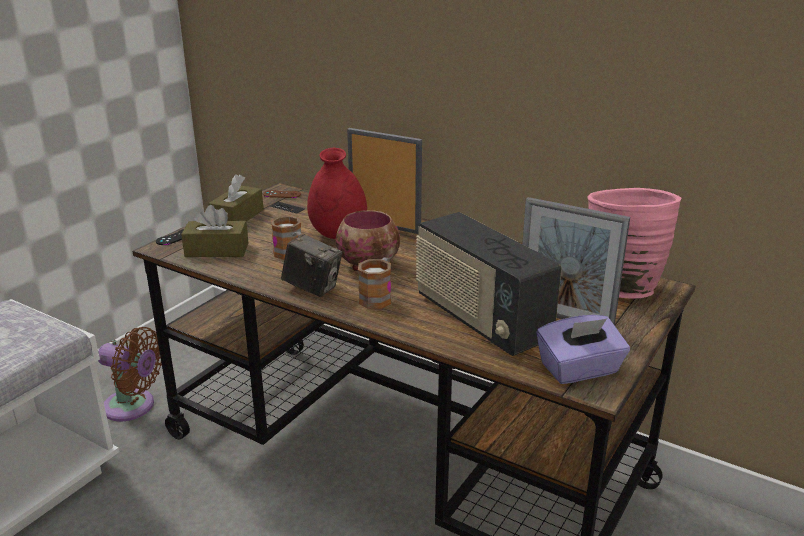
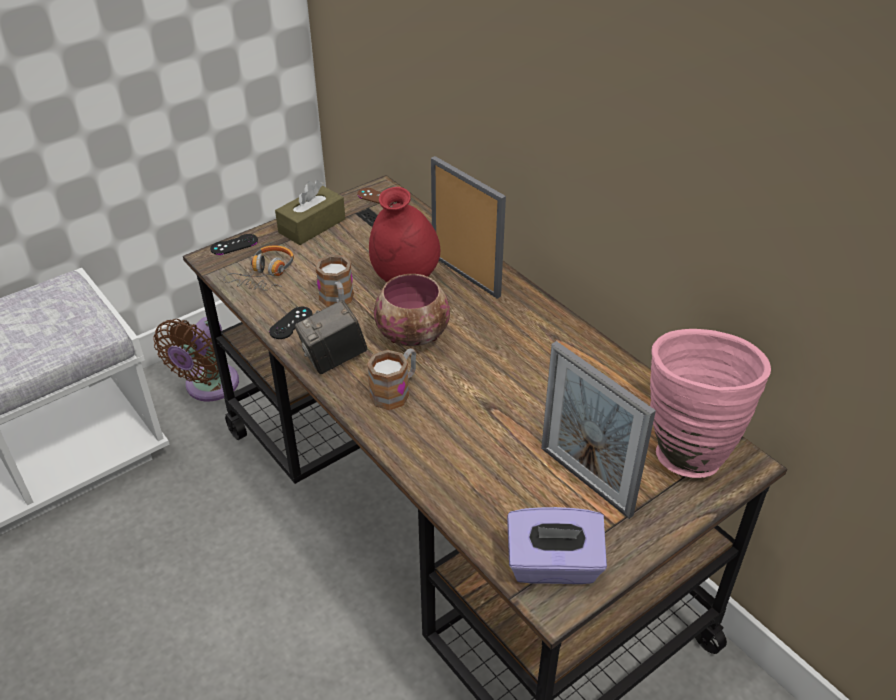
camera: 20 degrees right, 15 degrees up
(133, 407) = (208, 387): brown fan -> brown fan turned 75 degrees clockwise
(217, 250) = (265, 275): brown tissue box -> headphones
(260, 273) = (291, 323): none -> black game controller
(313, 288) = (334, 359): camera -> camera turned 105 degrees clockwise
(480, 320) = (487, 456): radio -> none

